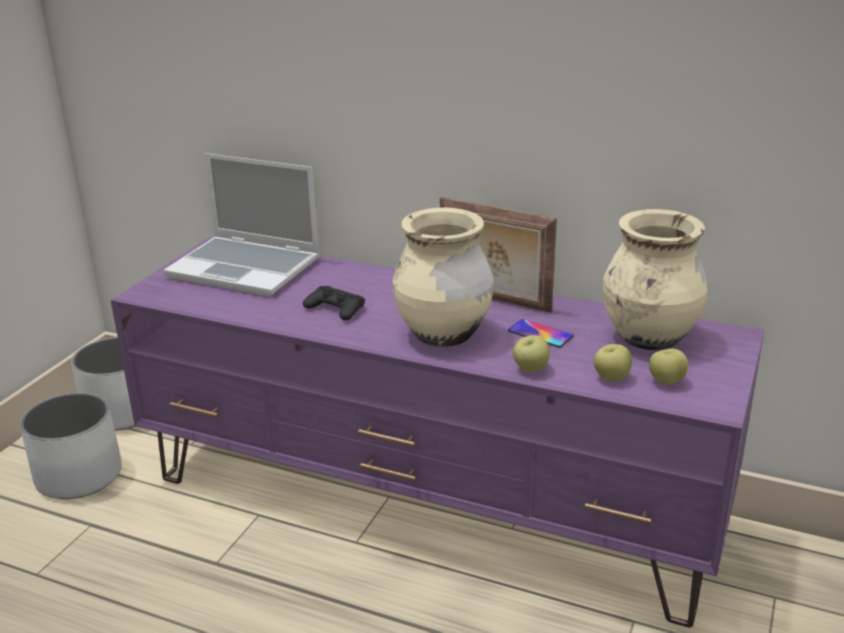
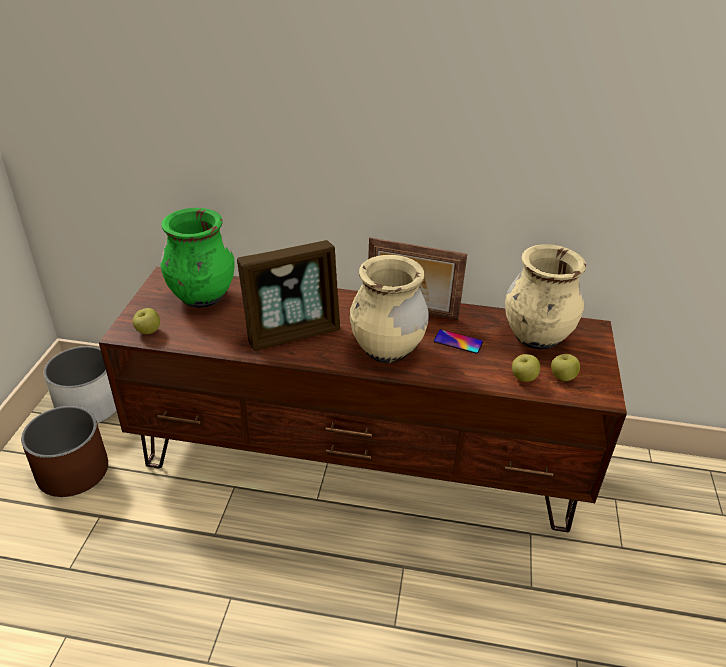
camera: 15 degrees left, 10 degrees up
(78, 476) = (72, 472): white planter -> brown planter
(246, 268) = (203, 297): laptop -> green vase
(335, 309) = (293, 333): black game controller -> picture frame
(429, 503) = (361, 458): purple tv stand -> brown tv stand
(530, 369) = (463, 377): apple -> apple (148, 331)

